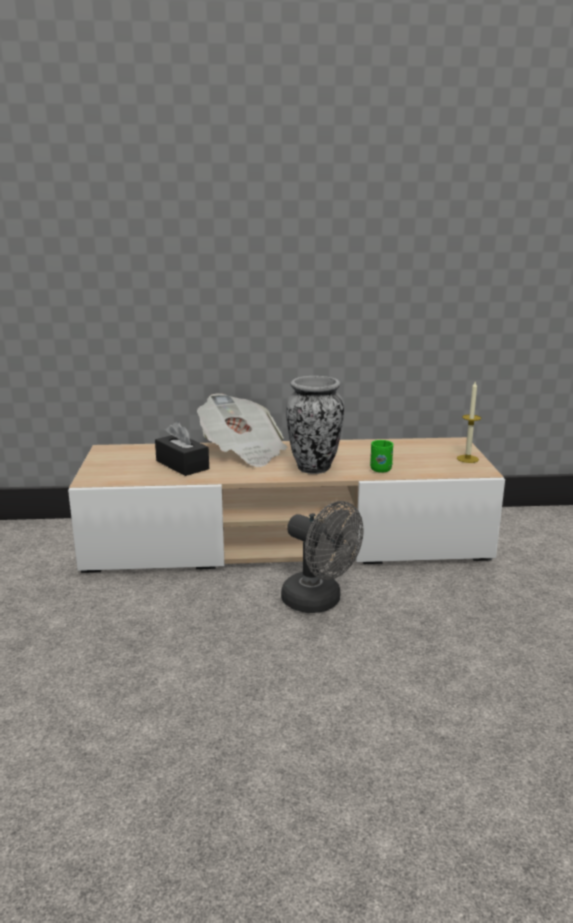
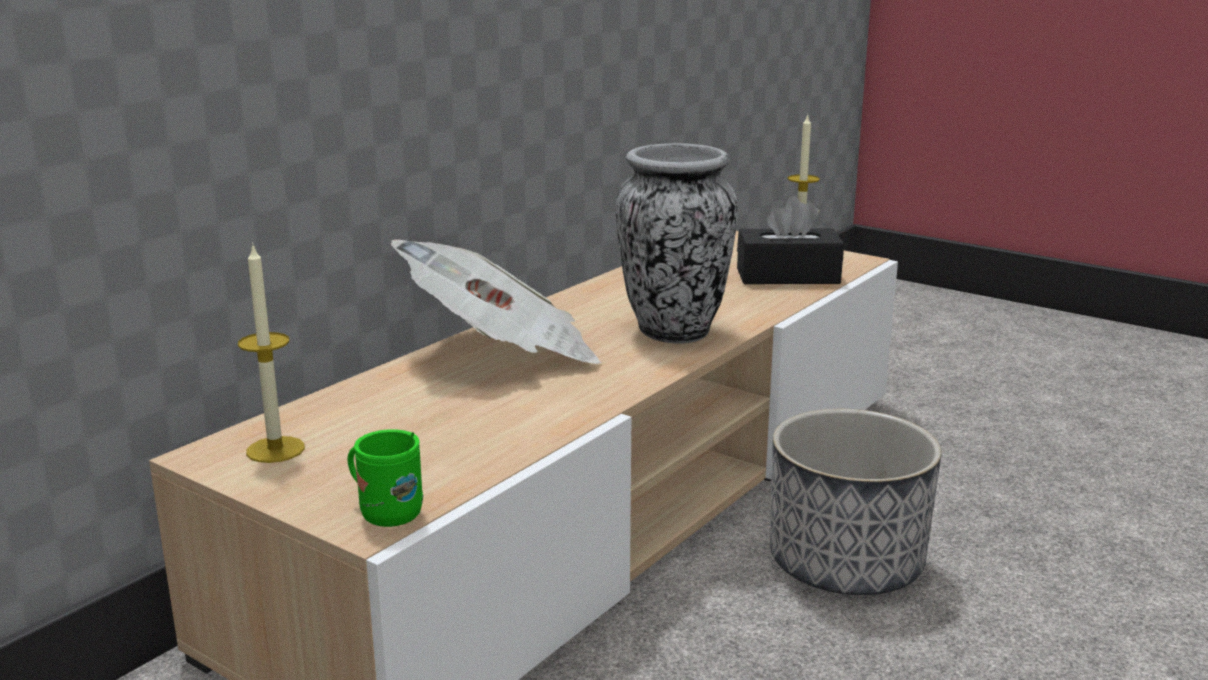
camera: 50 degrees left, 0 degrees up
(119, 454) = (275, 449): none -> candle
(182, 465) = (466, 414): black tissue box -> black tissue box (787, 276)
(319, 602) = (844, 564): grey fan -> planter
(380, 468) = (751, 300): green mug -> green mug (385, 513)

